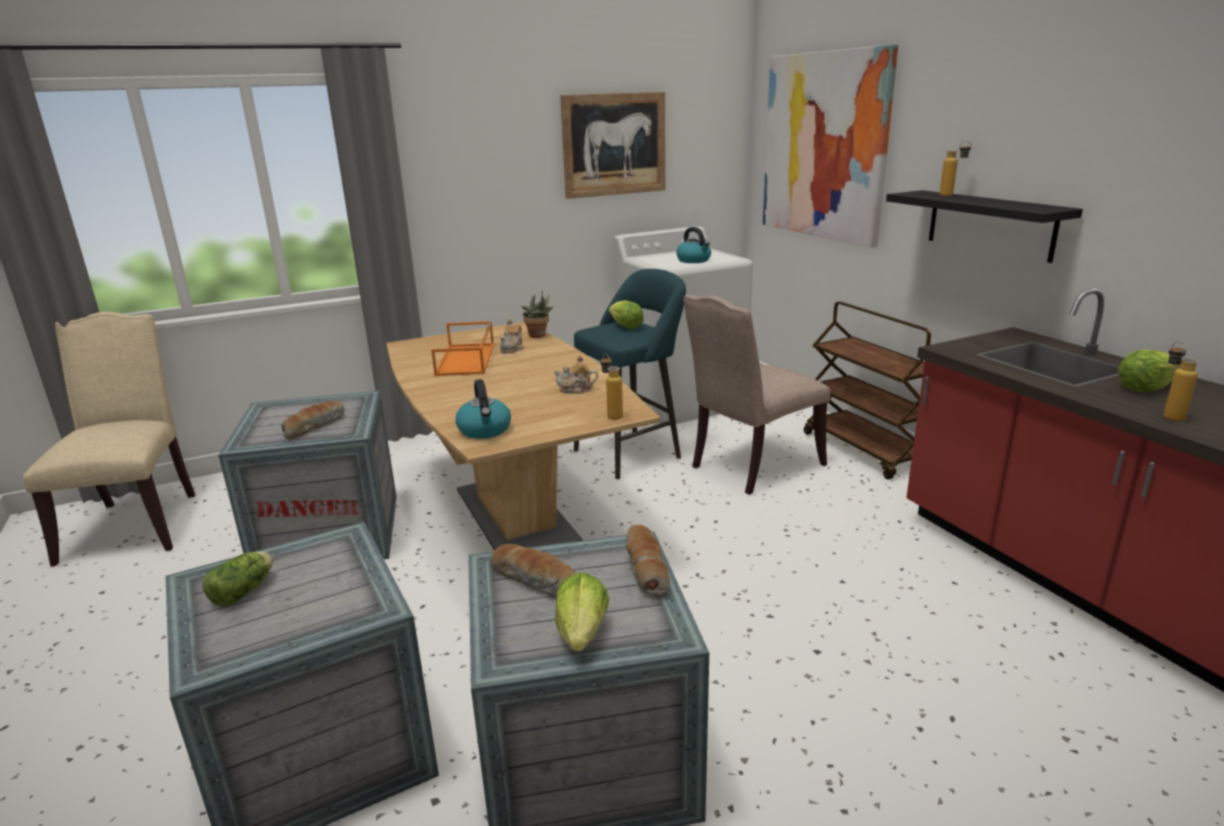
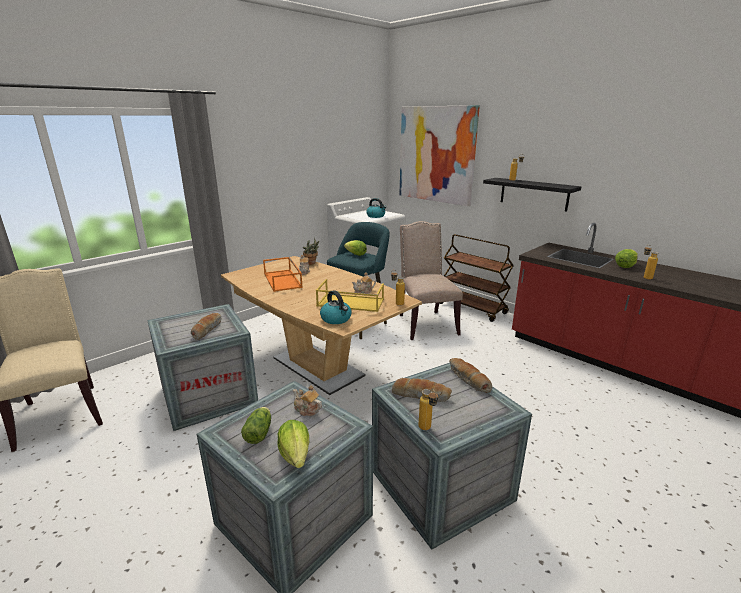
camera: 20 degrees left, 0 degrees up
(339, 570) = (306, 410): none -> teapot
(492, 641) = (427, 430): none -> bottle
(533, 406) = (349, 303): none -> yellow tray
(582, 633) = (467, 416): lettuce -> lettuce (295, 455)
(614, 144) = (325, 153): picture -> none
(752, 466) = (425, 323): beige chair -> beige chair turned 135 degrees clockwise

